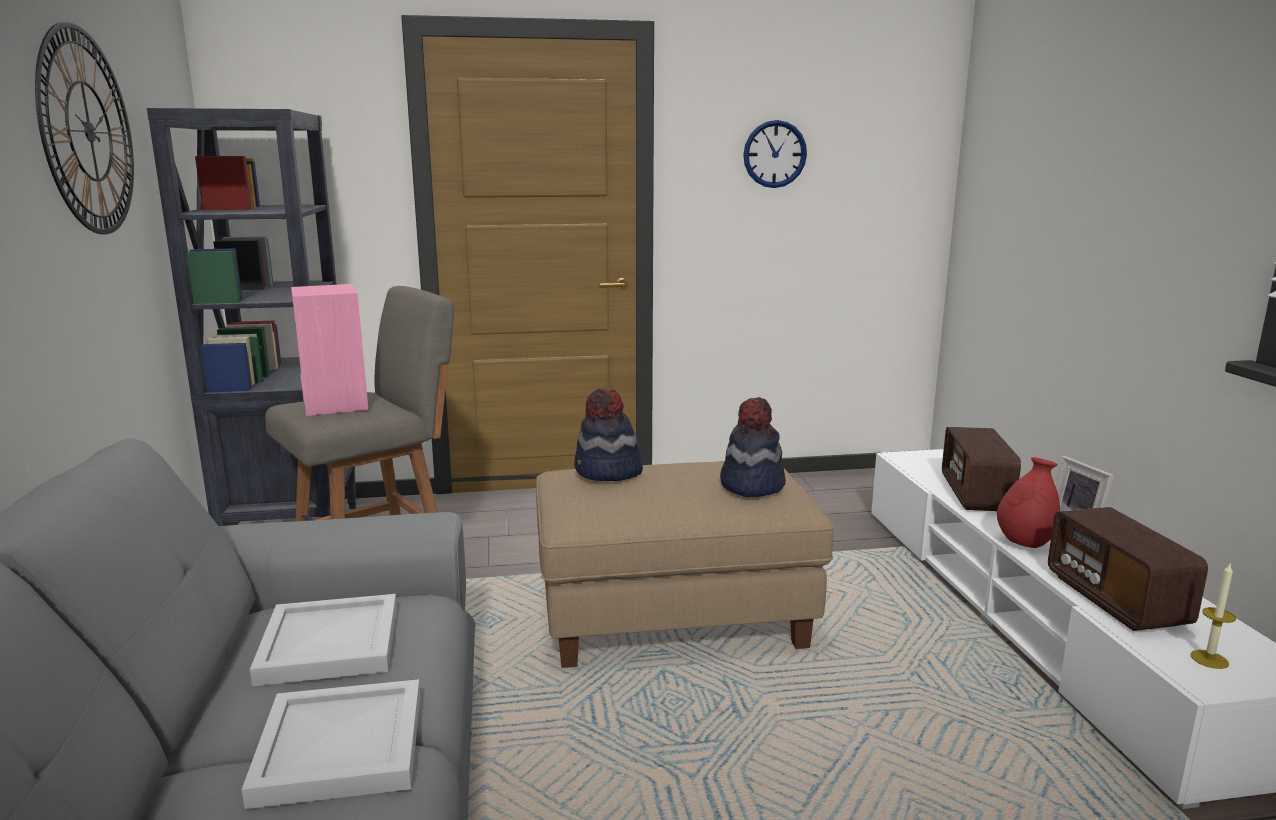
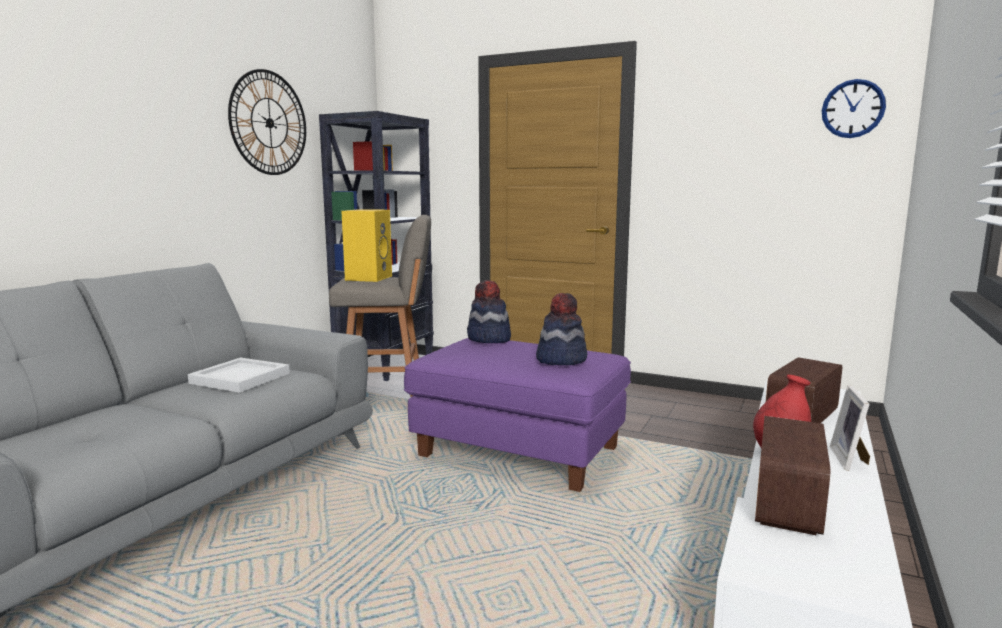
camera: 35 degrees right, 5 degrees down
(333, 403) = (368, 278): pink speaker -> yellow speaker
(343, 748) = (173, 410): white tray -> none
(674, 616) = (520, 451): beige ottoman -> purple ottoman
(774, 154) = (729, 133): wall clock -> wall clock (853, 109)
(1209, 659) = (795, 561): candle -> none

